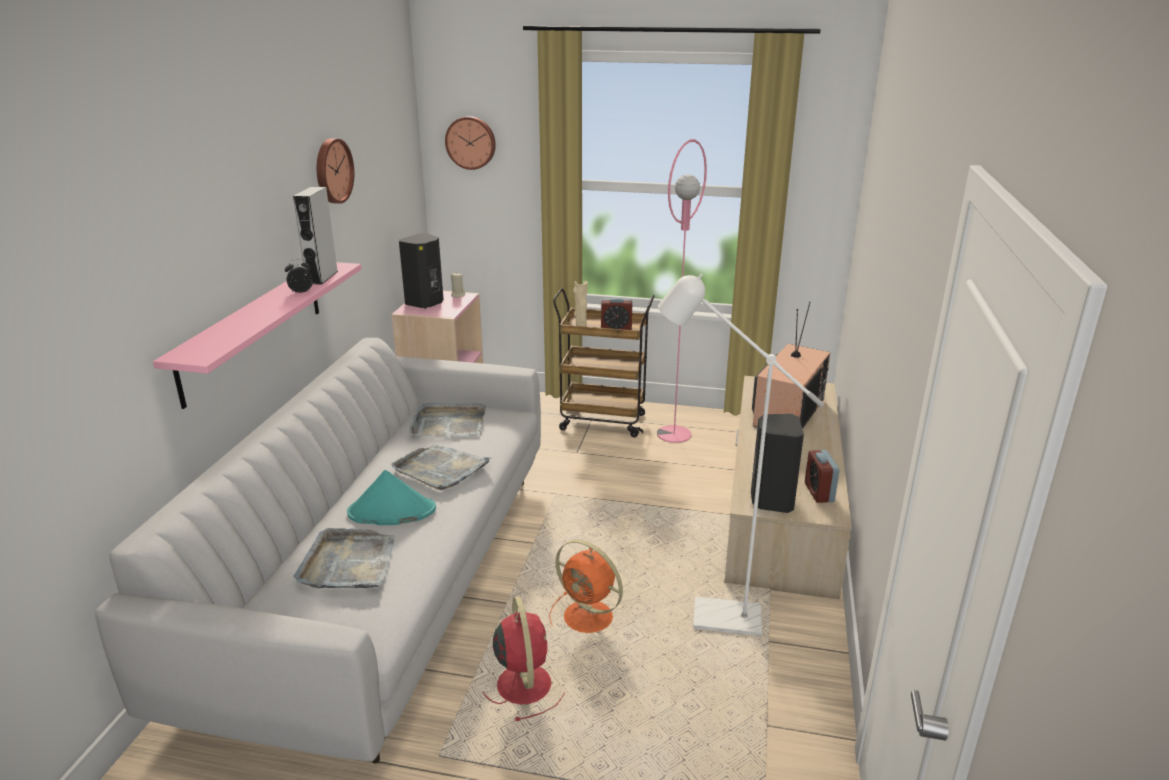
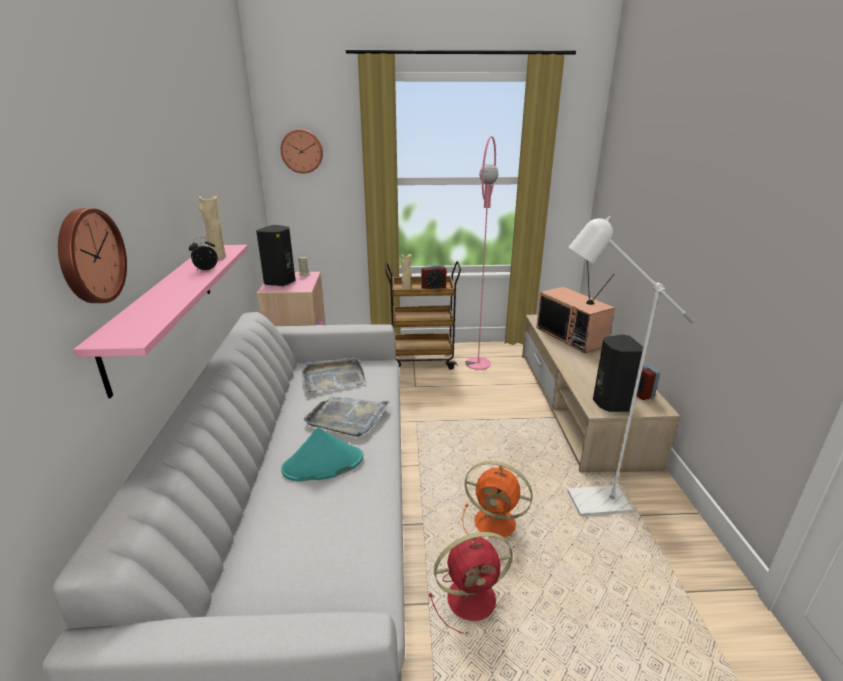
camera: 15 degrees left, 0 degrees up
(322, 277) = (218, 257): grey speaker -> beige vase
(332, 171) = (207, 163): wall clock -> wall clock (89, 256)
(348, 563) = (307, 526): grey tray -> none
(523, 682) = (474, 598): red fan -> red fan turned 105 degrees clockwise
(787, 412) = (572, 336): television -> television turned 135 degrees clockwise

